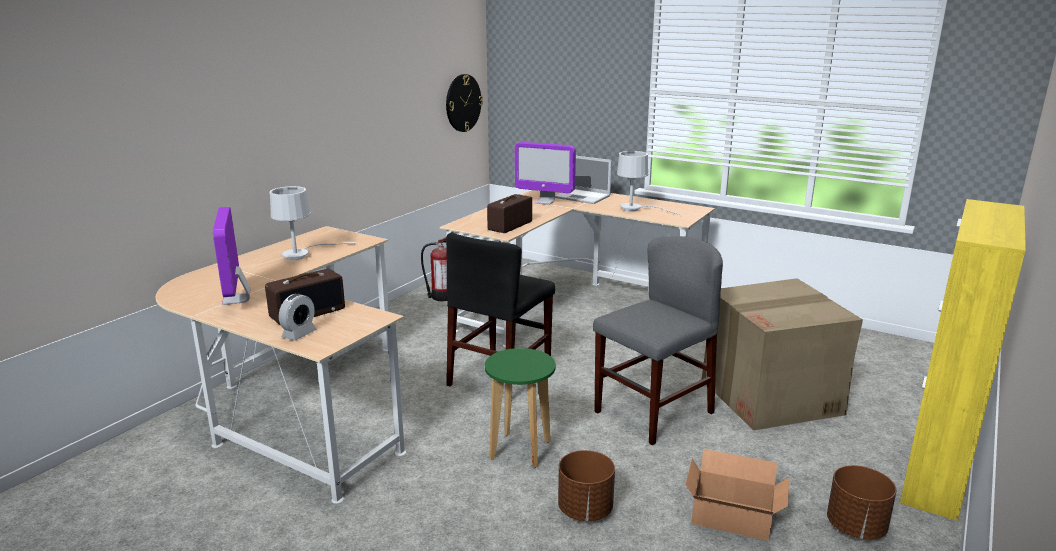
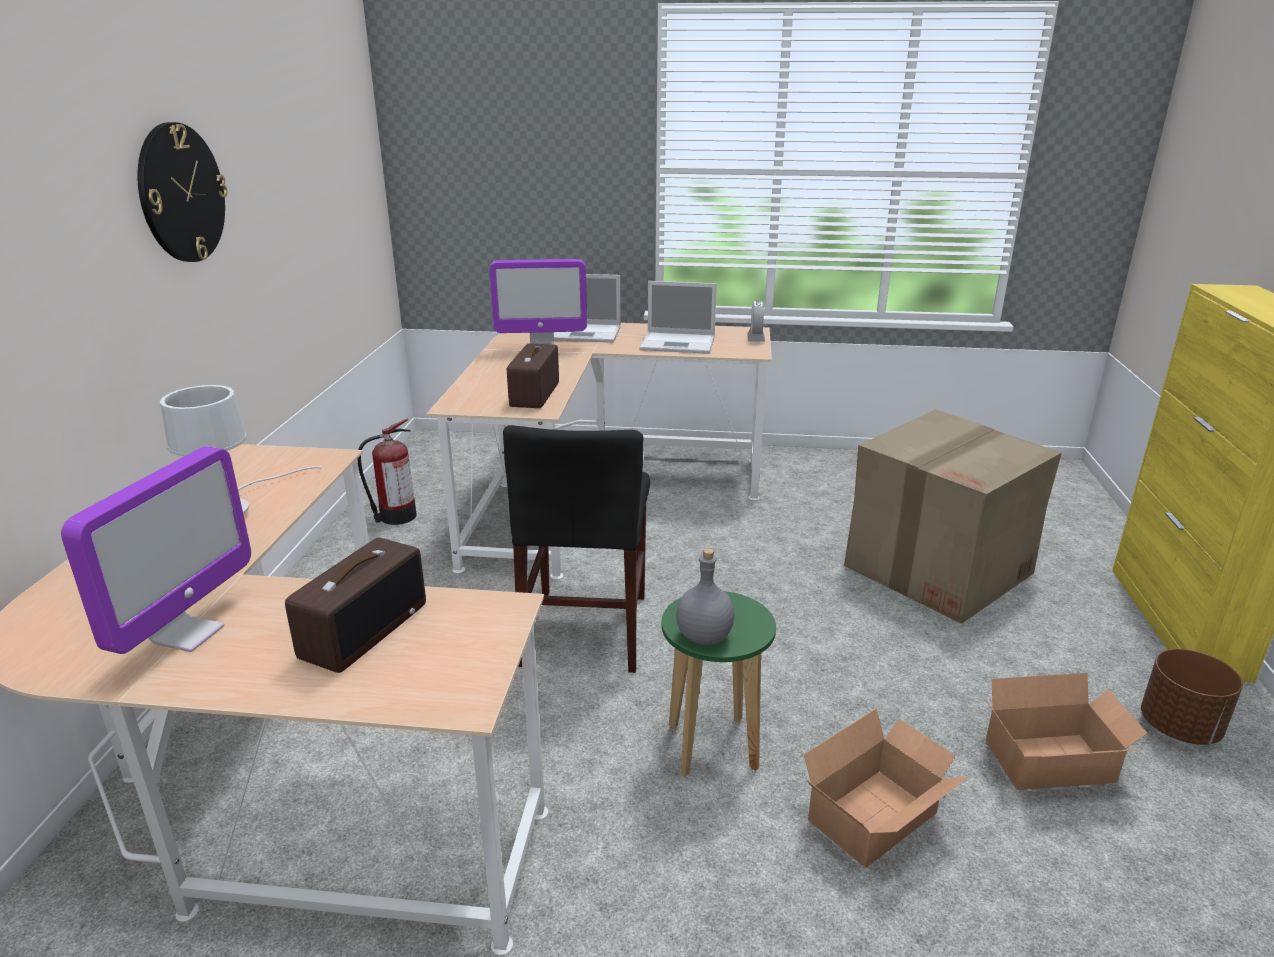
camera: 25 degrees left, 5 degrees up
(237, 299) = (187, 634): monitor -> monitor turned 120 degrees counterclockwise
(299, 334) = (394, 683): alarm clock -> alarm clock (756, 338)
(463, 103) = (362, 206): wall clock -> wall clock (181, 193)
(504, 369) = (705, 637): none -> grey bottle
(585, 510) = (878, 818): brown planter -> cardboard box
(637, 210) = (679, 343): white table lamp -> laptop
(653, 412) = (830, 630): grey chair -> none

